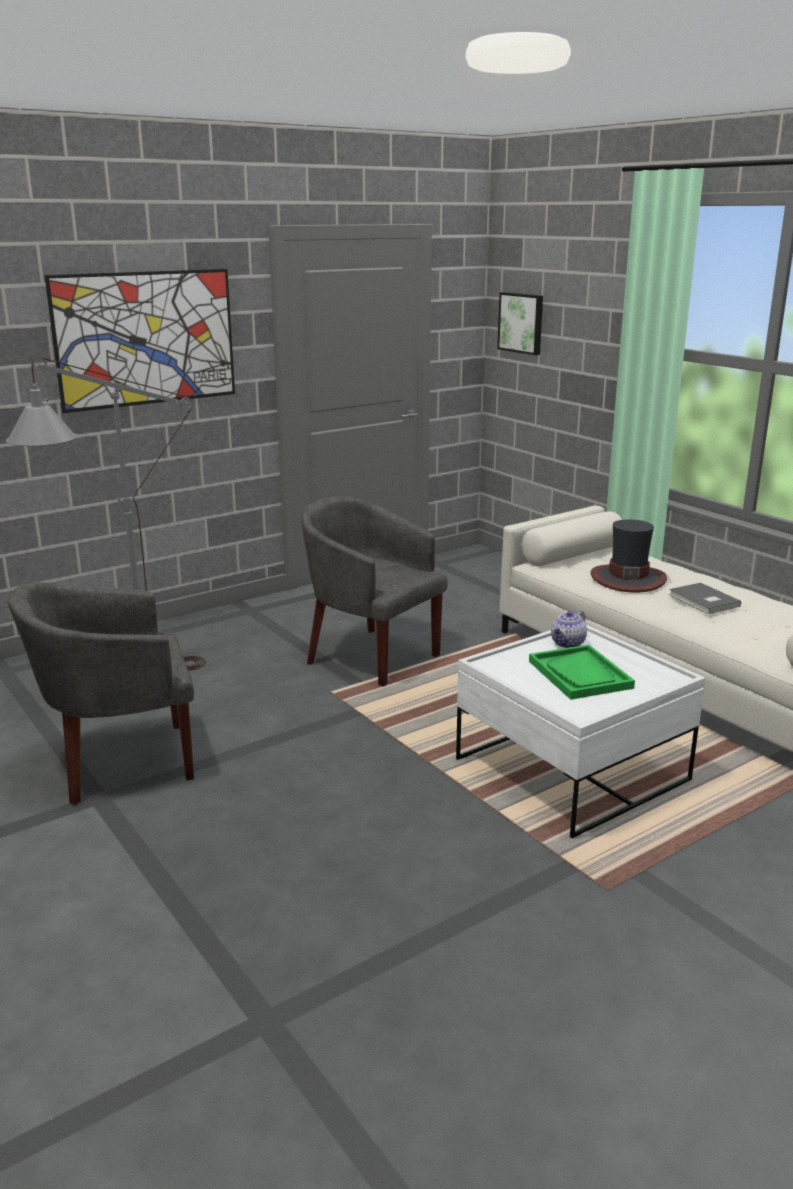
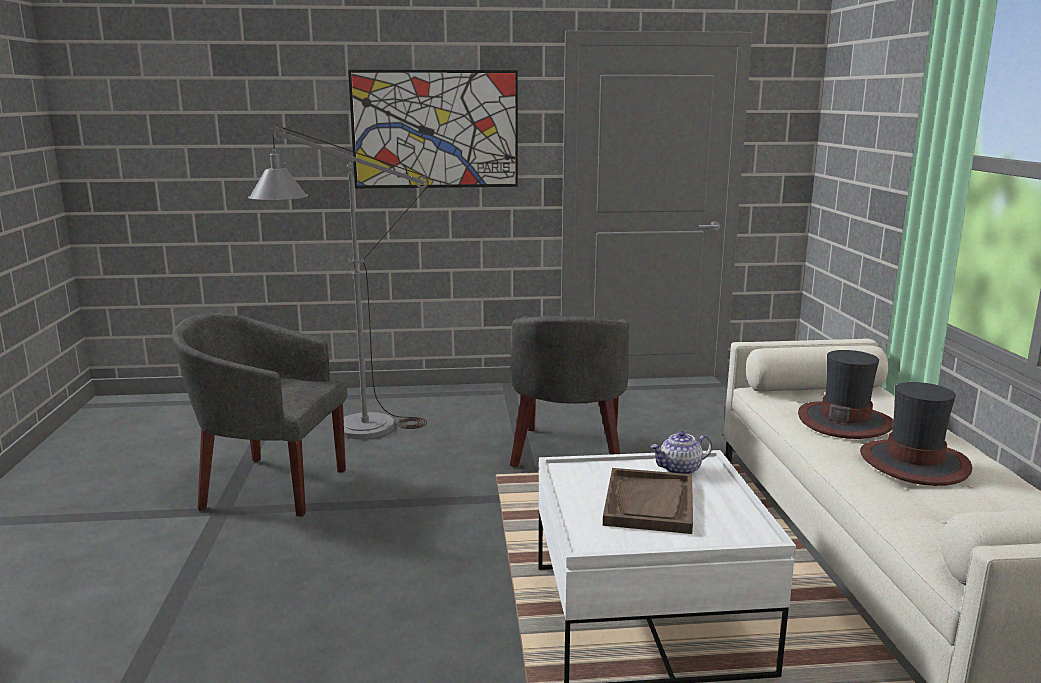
camera: 30 degrees right, 5 degrees down
(370, 656) = (568, 452): grey armchair -> grey armchair turned 150 degrees counterclockwise
(522, 323) = (843, 136): picture -> none
(580, 674) = (649, 503): green tray -> brown tray
(703, 601) = (914, 463): grey book -> hat

